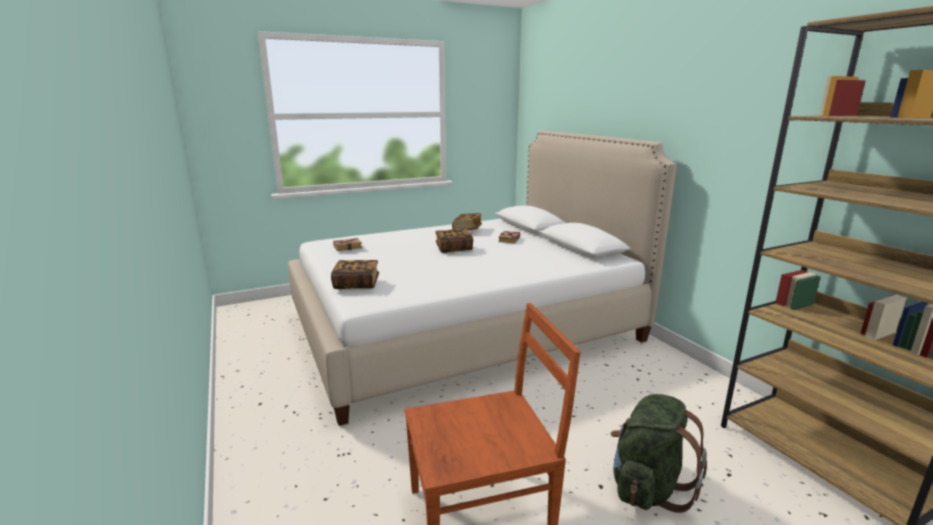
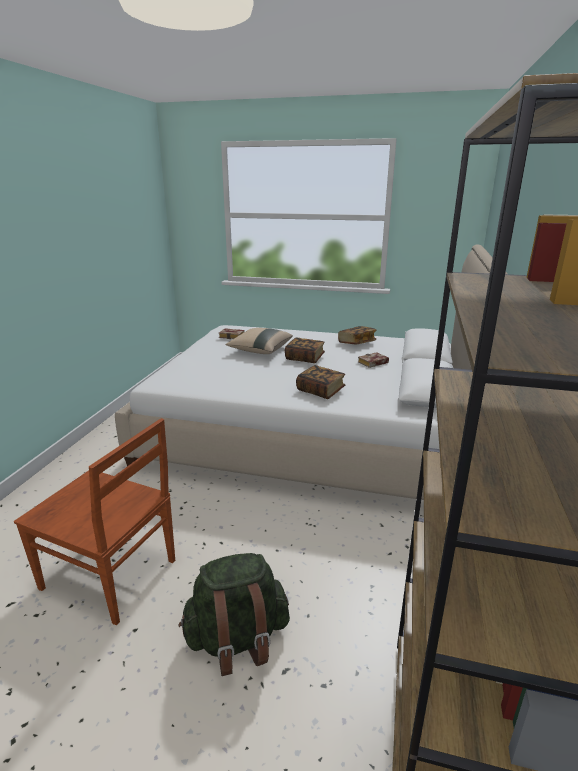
camera: 40 degrees right, 5 degrees up
(356, 284) = (180, 367): book -> book (320, 391)
(400, 252) = (260, 350): none -> beige pillow

